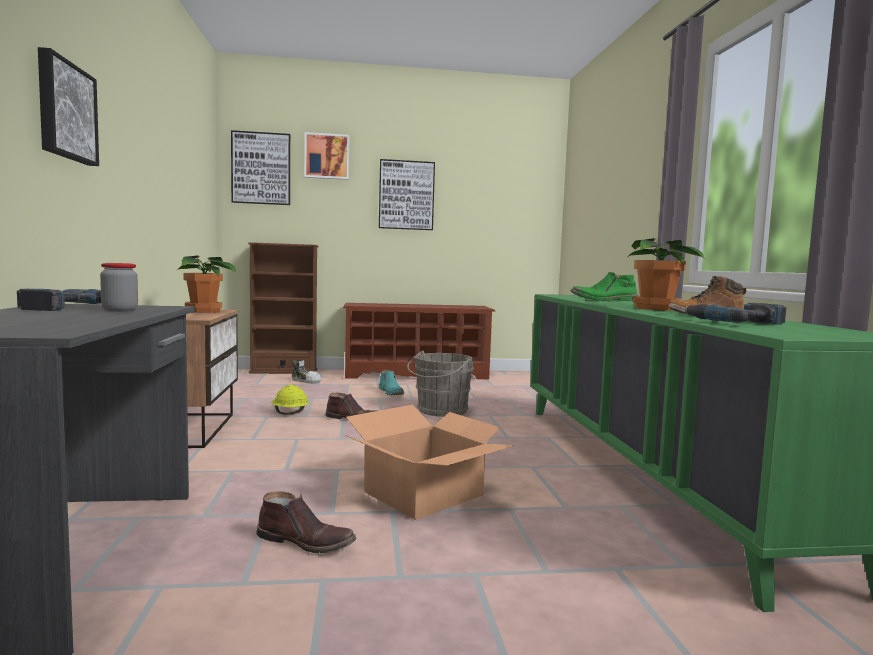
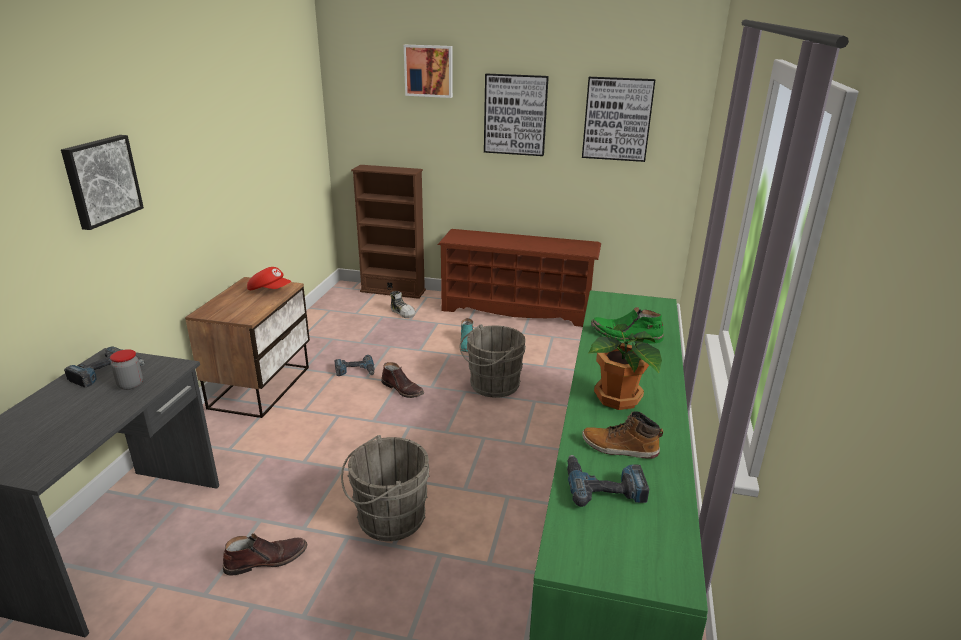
camera: 20 degrees right, 20 degrees up
(204, 311) = (270, 290): potted plant -> red cap
(261, 168) = (364, 85): picture -> picture (617, 119)
(289, 413) = (355, 371): yellow hard hat -> power drill
(306, 541) = (266, 559): brown boot -> brown boot turned 60 degrees counterclockwise
(425, 494) = (387, 519): cardboard box -> grey bucket

